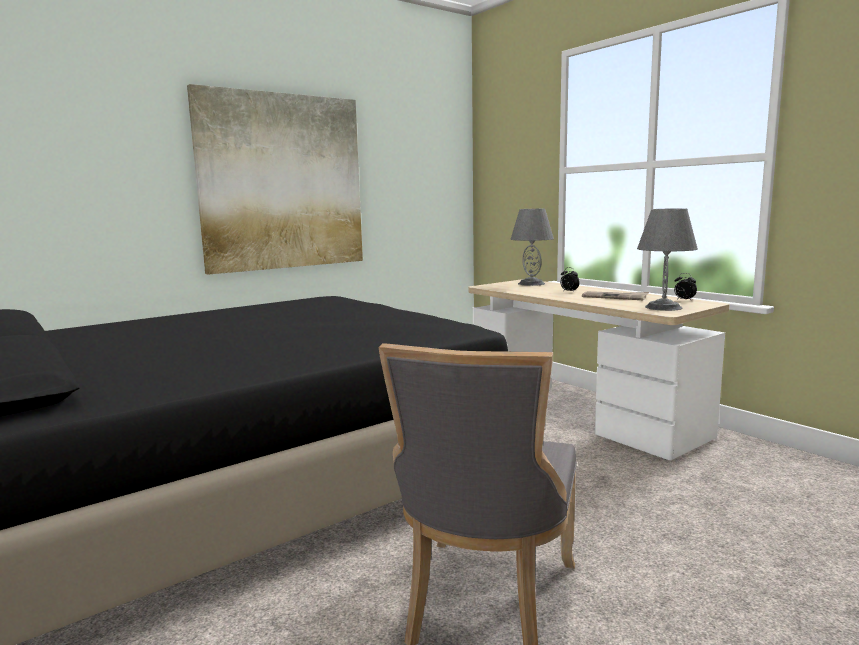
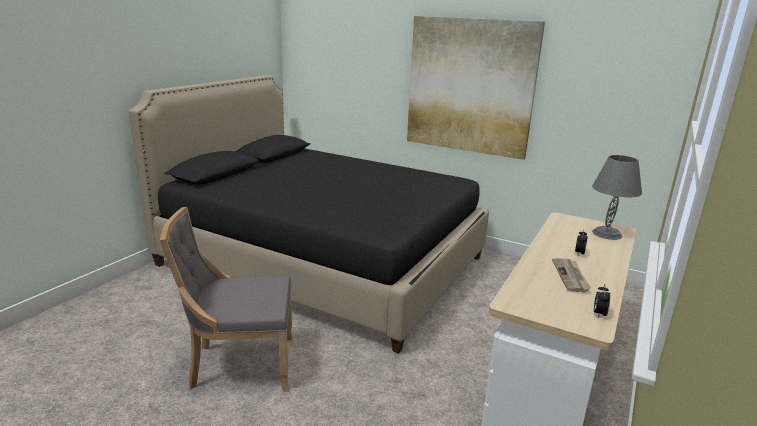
camera: 65 degrees right, 10 degrees up
(664, 307) = (537, 302): grey table lamp -> none

